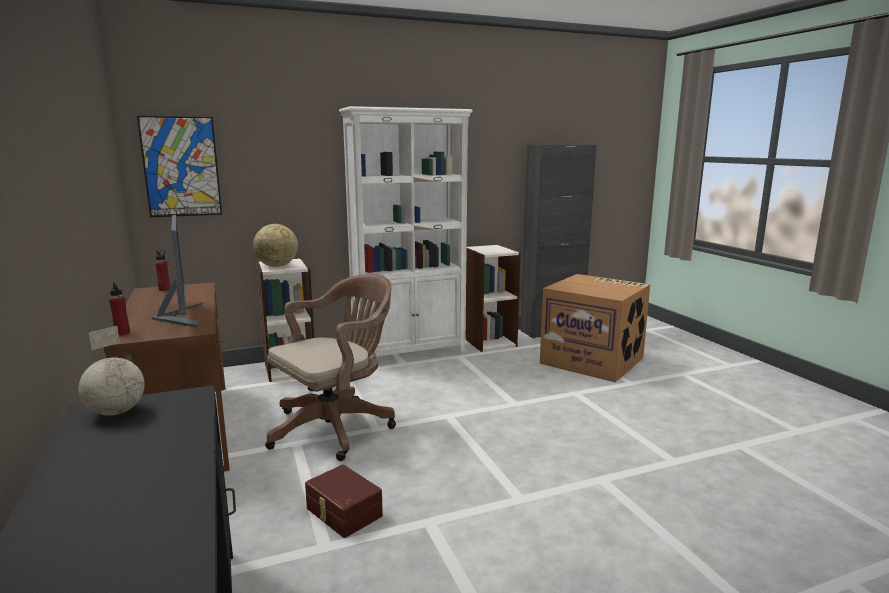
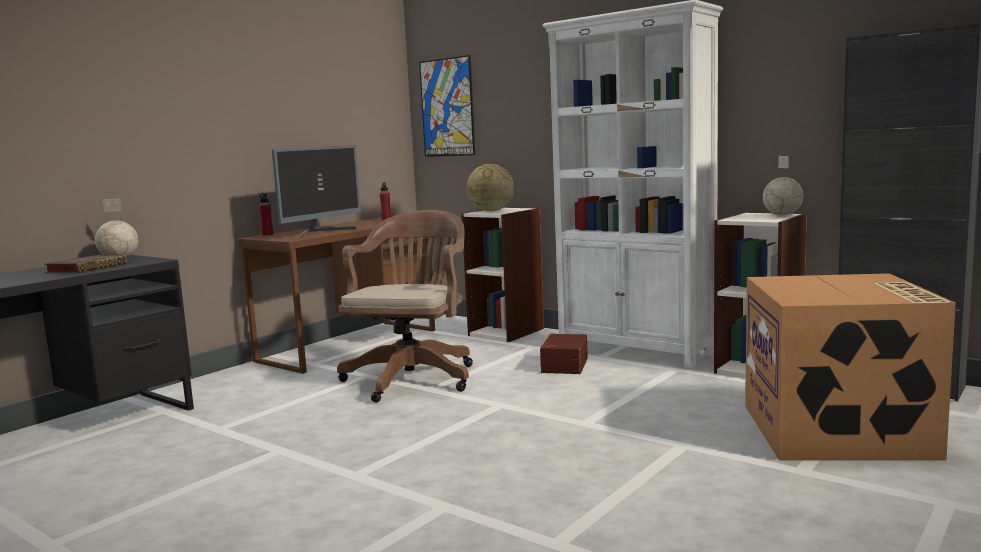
camera: 60 degrees right, 5 degrees down
(162, 434) = (88, 268): none -> book
(336, 427) = (413, 377): brown office chair -> brown office chair turned 90 degrees counterclockwise
(342, 513) = (270, 420): brown storage box -> brown storage box (563, 365)
(495, 247) = (782, 215): none -> globe

